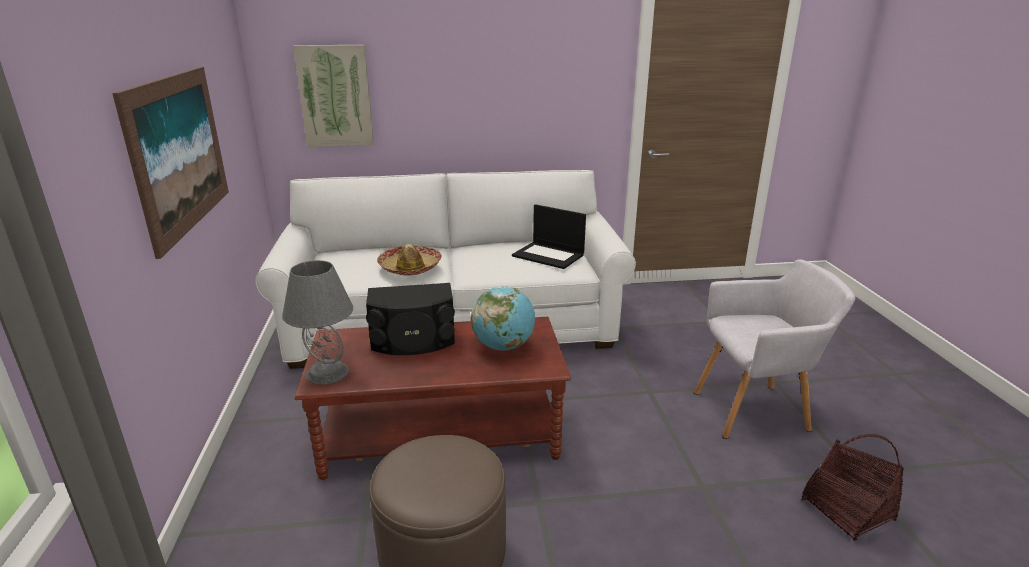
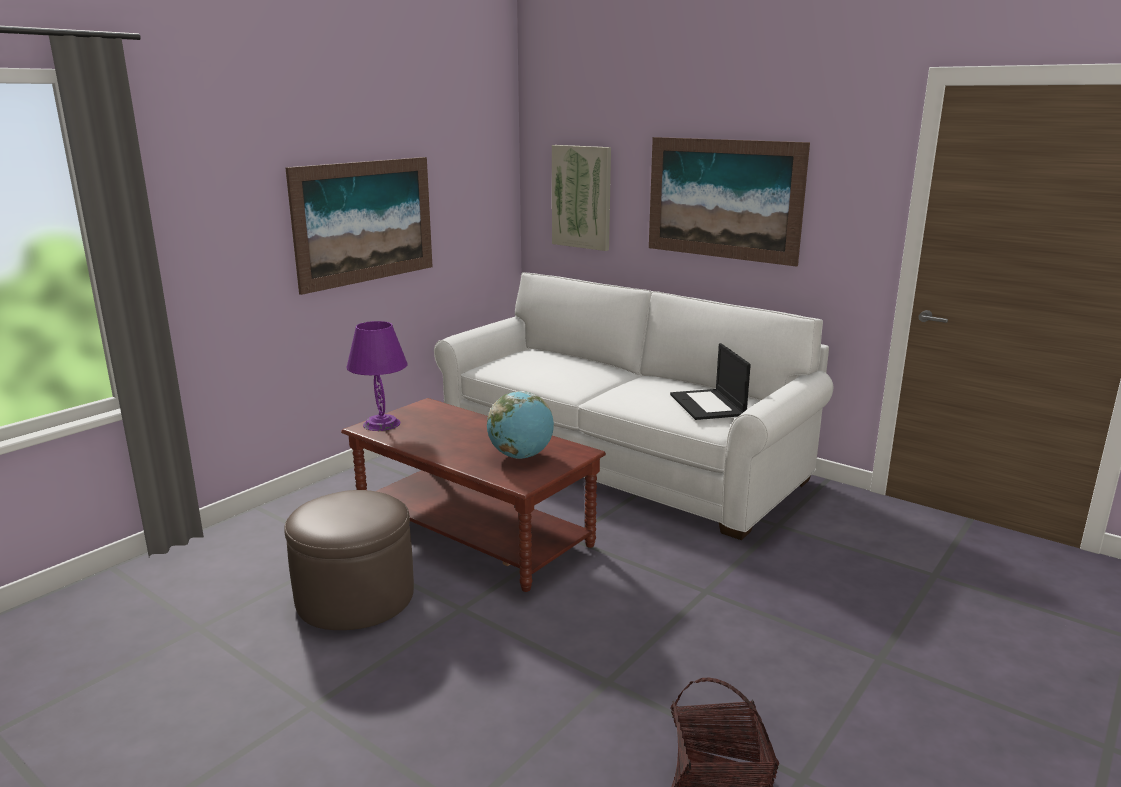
camera: 45 degrees right, 5 degrees down
(326, 372) = (381, 424): grey table lamp -> purple table lamp
(410, 267) = (565, 376): hat -> none
(413, 341) = (469, 427): black speaker -> none
(487, 84) = (723, 199): none -> picture
(756, 410) = (795, 665): grey armchair -> none

